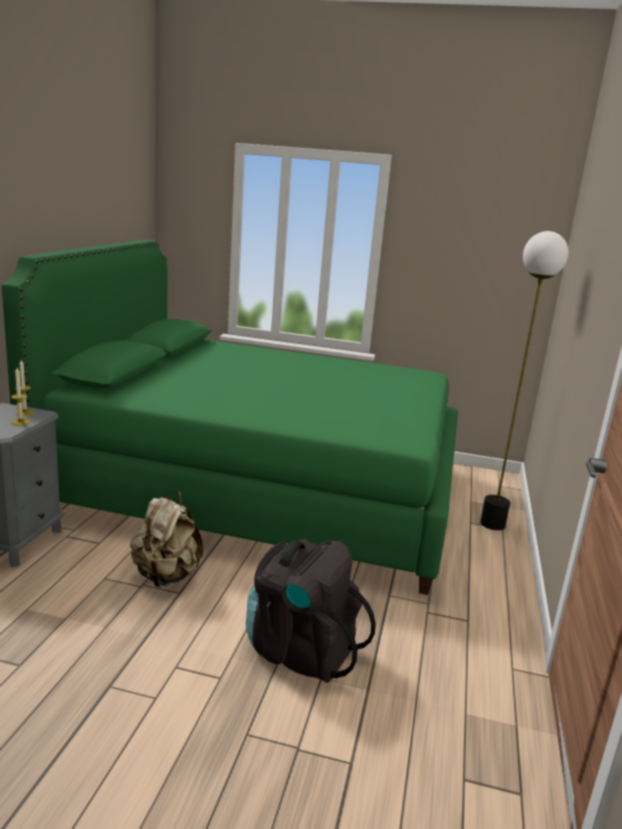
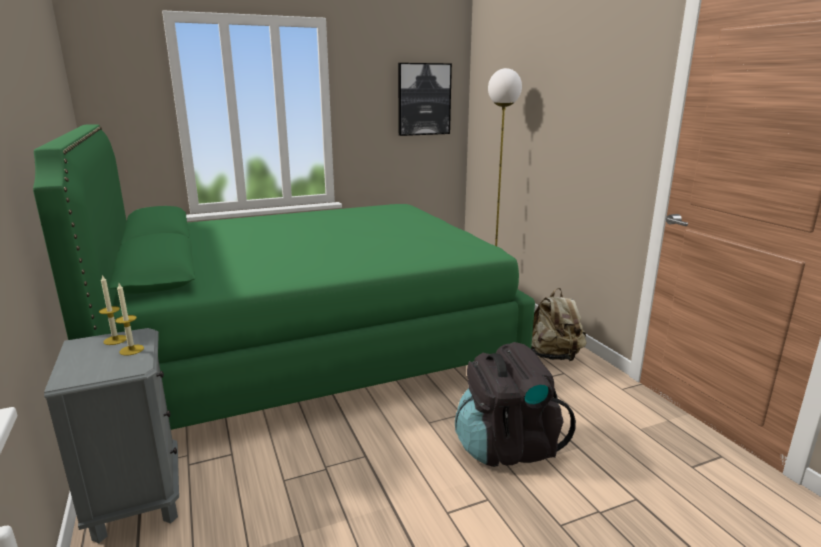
camera: 35 degrees left, 0 degrees up
(166, 576) = (335, 449): beige backpack -> beige backpack (553, 356)
(498, 255) = (424, 99): none -> picture

